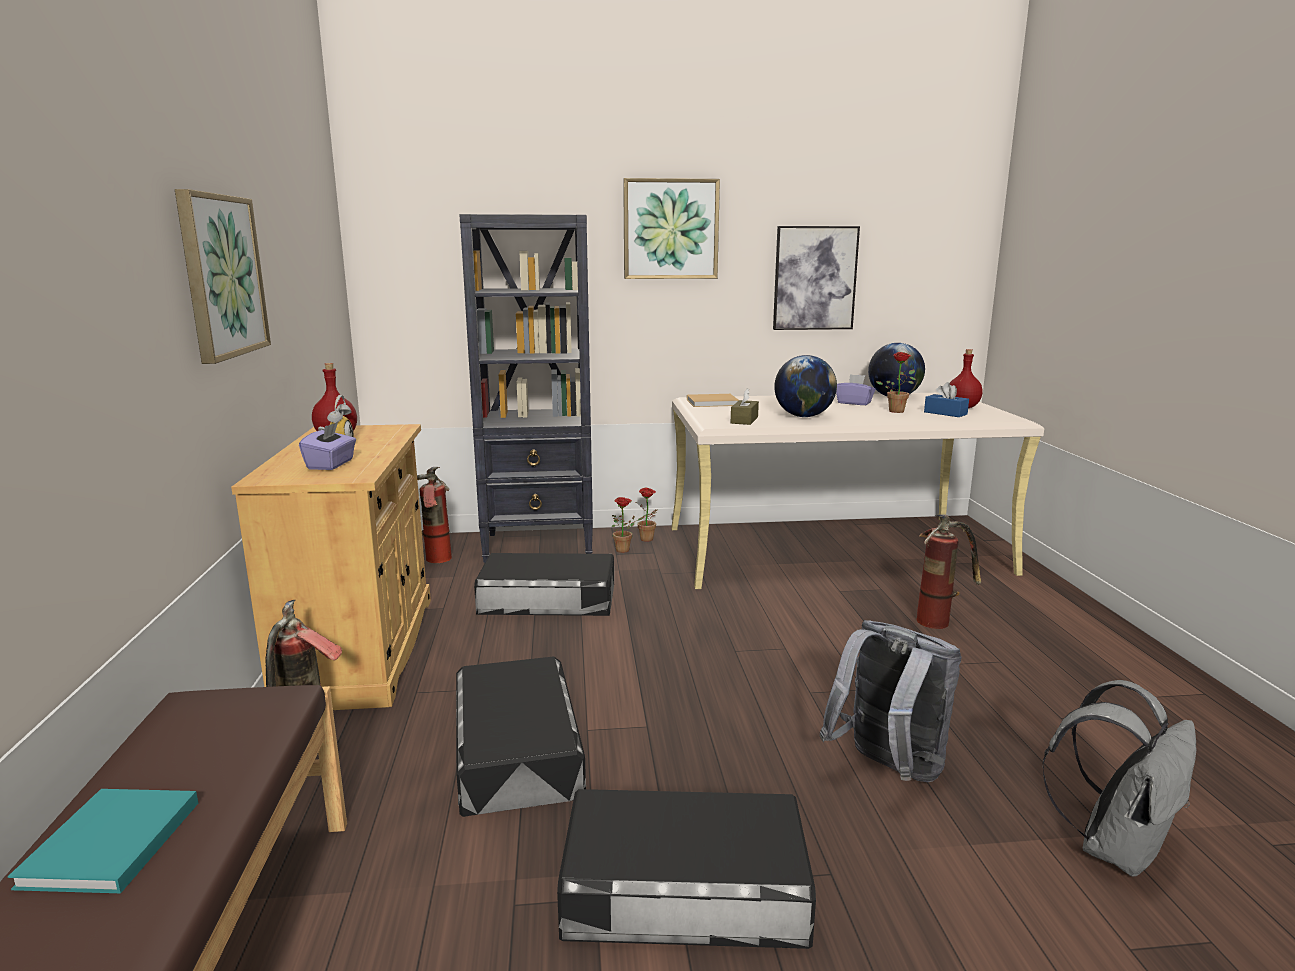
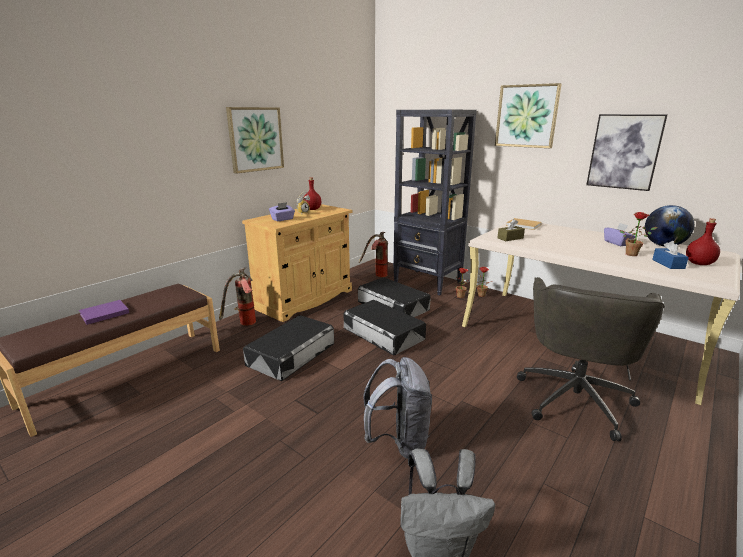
camera: 45 degrees right, 5 degrees up
(108, 847) = (103, 314): turquoise book -> purple book
(684, 885) = (259, 426): black storage box -> black storage box (383, 333)
(803, 416) = (553, 243): globe -> none
(939, 618) = (575, 398): fire extinguisher -> grey office chair

